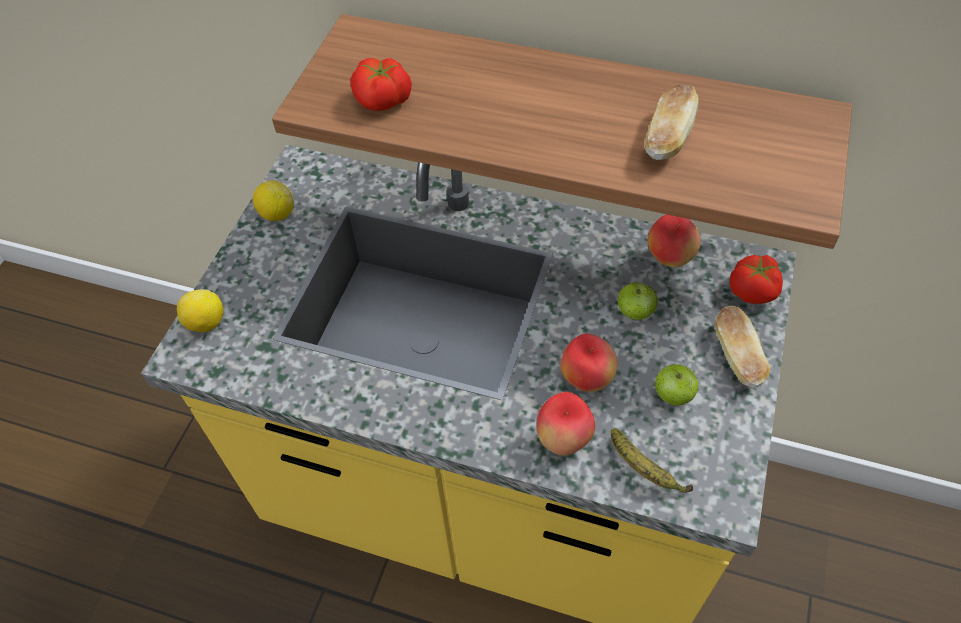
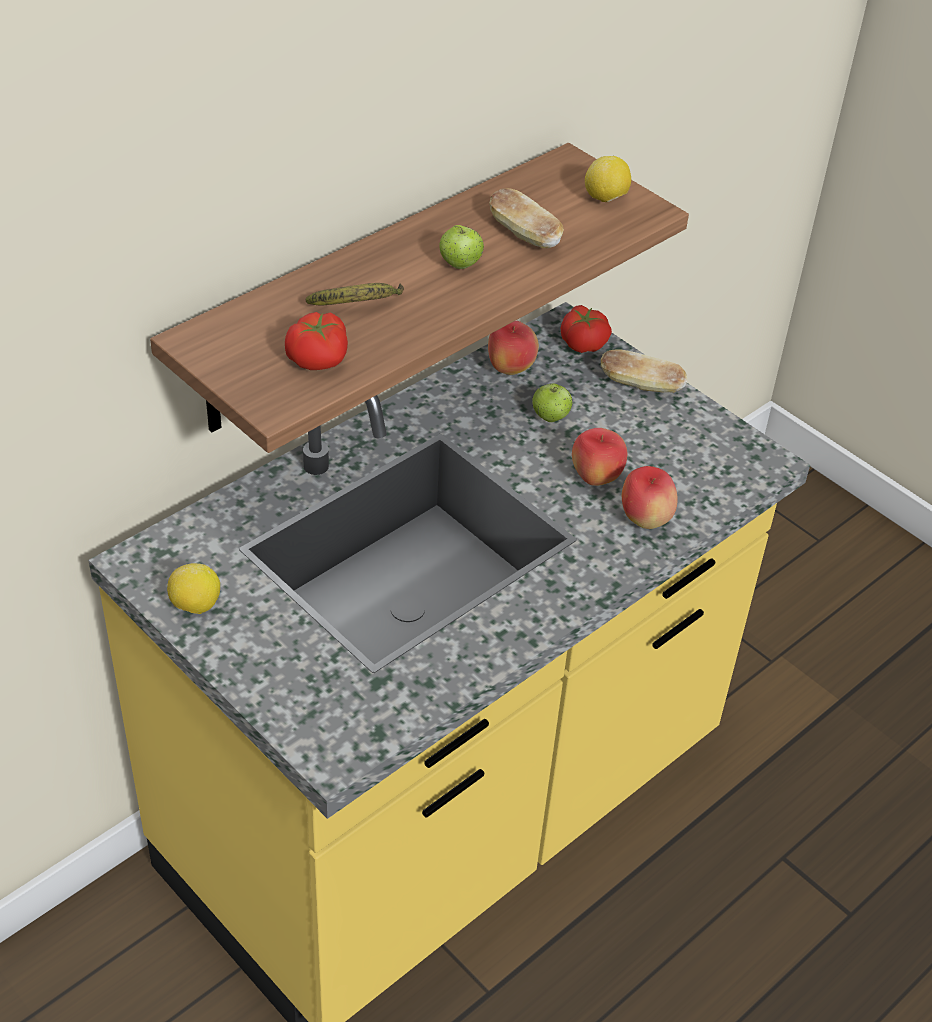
camera: 65 degrees left, 10 degrees down
(206, 323) = (304, 720): lemon -> lemon (606, 199)
(645, 470) = (707, 488): banana -> banana (358, 306)
(673, 395) = (650, 438): apple -> apple (460, 265)

